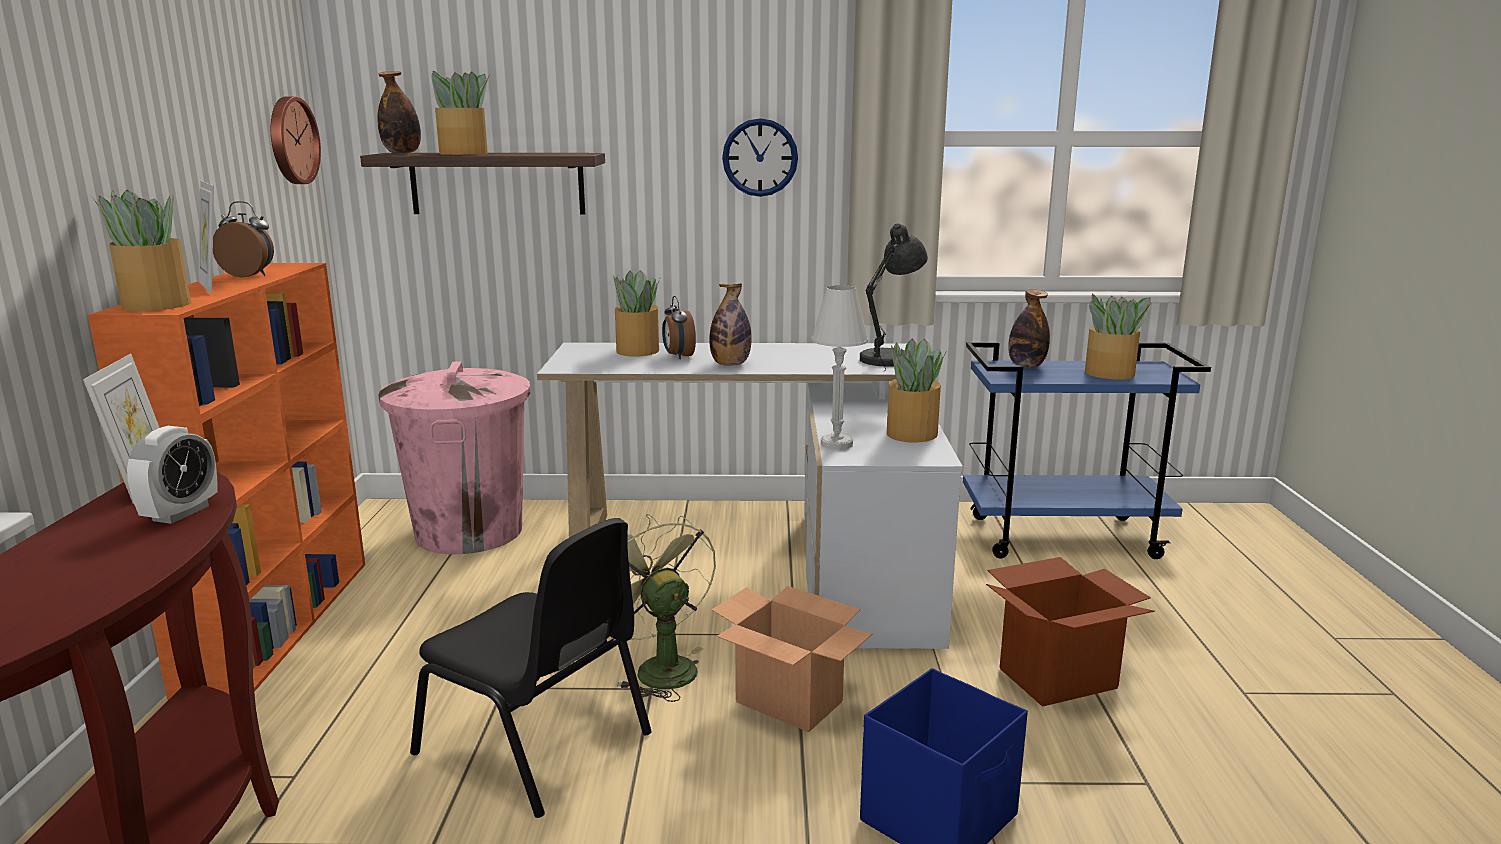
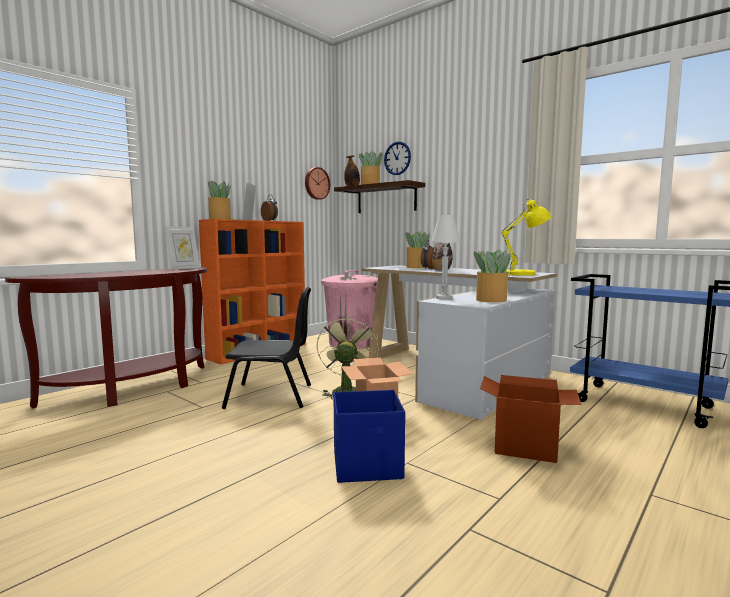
camera: 40 degrees right, 10 degrees down
(181, 513) = (173, 271): alarm clock -> none
(537, 744) = (271, 396): black chair -> black chair turned 75 degrees counterclockwise
(760, 157) = (490, 179): wall clock -> wall clock (397, 158)
(889, 359) = (524, 274): grey table lamp -> yellow table lamp
(1026, 366) = (620, 287): bottle -> none
(1110, 373) = (672, 293): potted plant -> none

